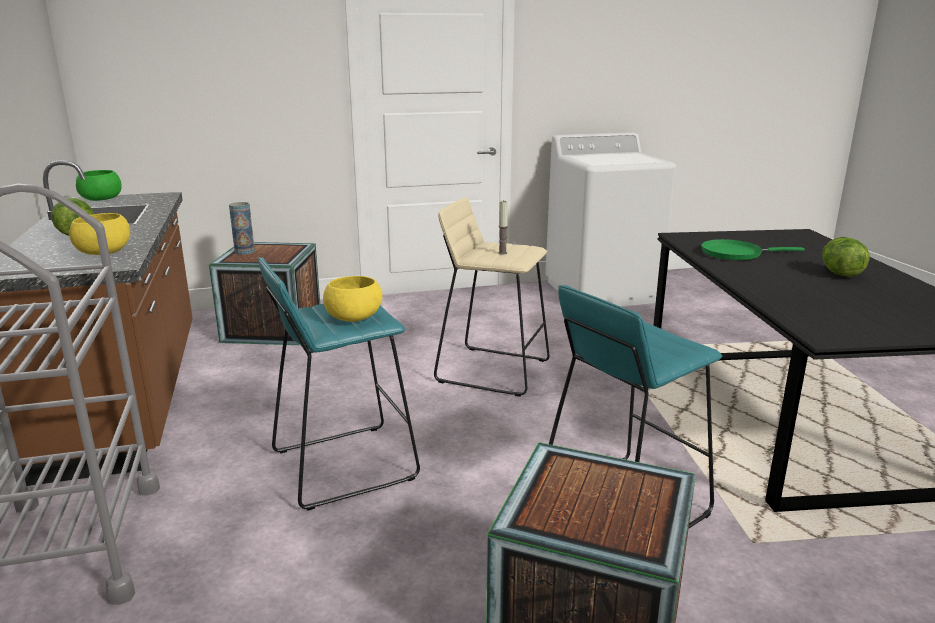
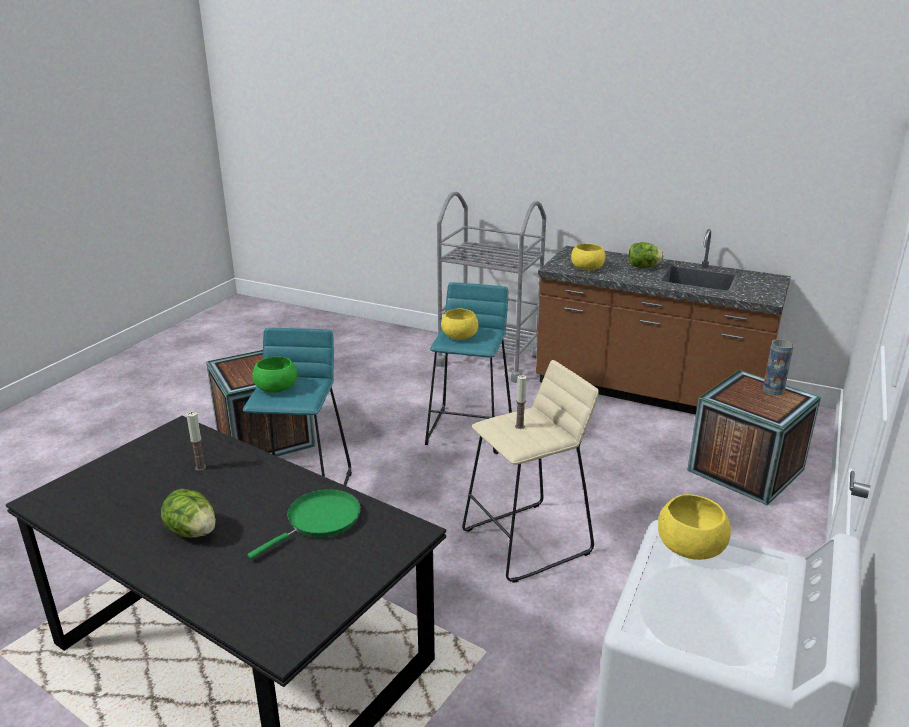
camera: 130 degrees right, 5 degrees up
(101, 199) = (769, 282): green bowl -> green bowl (276, 388)
(596, 162) = (689, 547): none -> yellow bowl
(815, 301) = (200, 467): none -> candle

